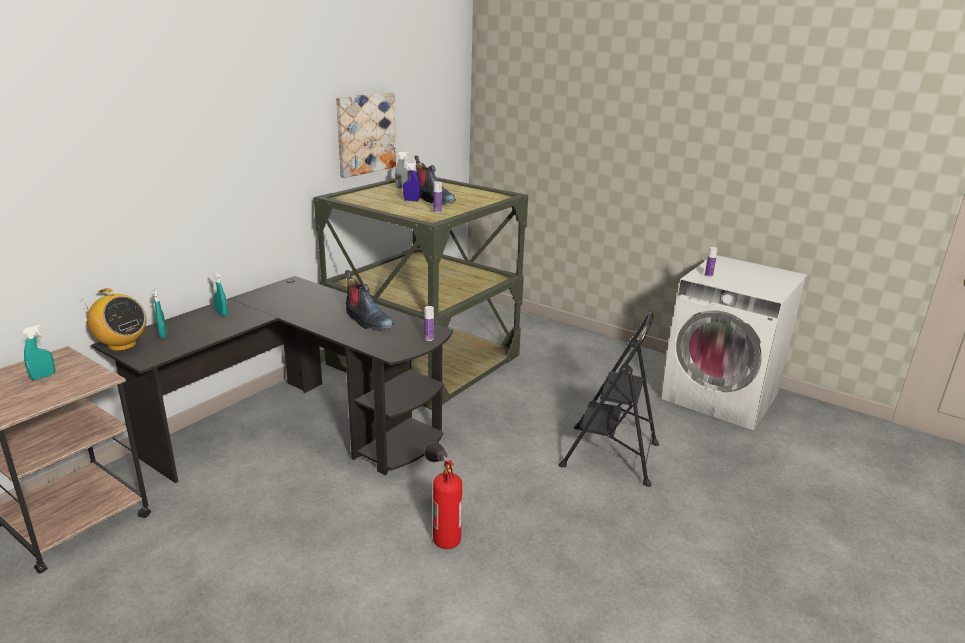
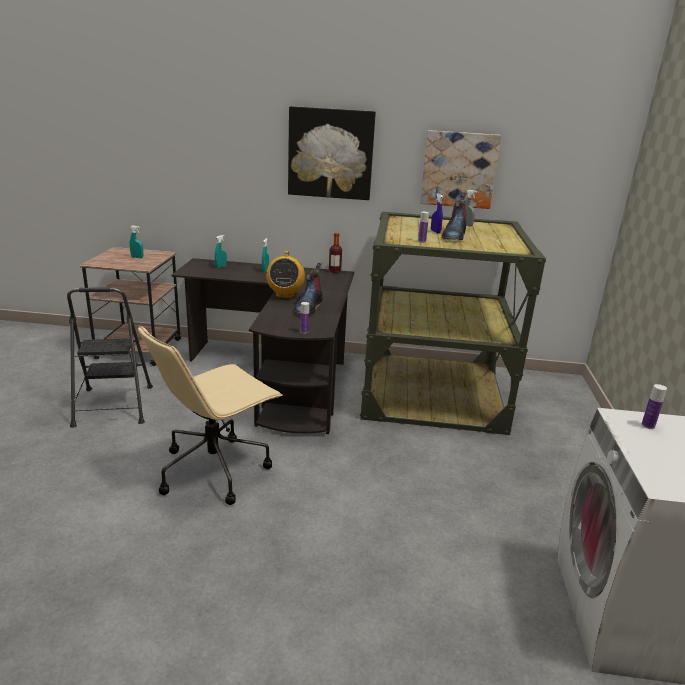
camera: 60 degrees right, 0 degrees up
(122, 345) = (197, 263): radio -> radio (285, 295)
(249, 143) = (330, 153): none -> picture
(282, 283) = (334, 271): none -> bottle
(442, 522) = (215, 469): fire extinguisher -> beige office chair
(613, 455) = (396, 543): black step ladder -> black step ladder (113, 406)

